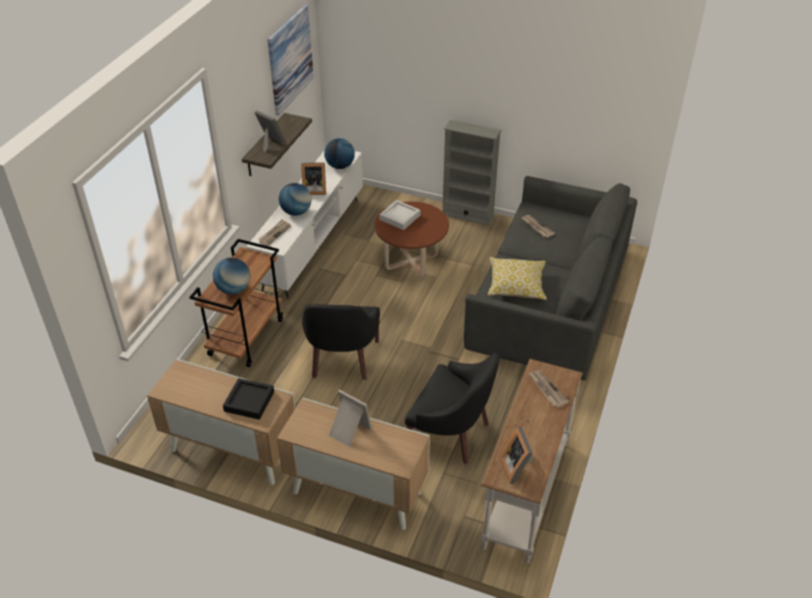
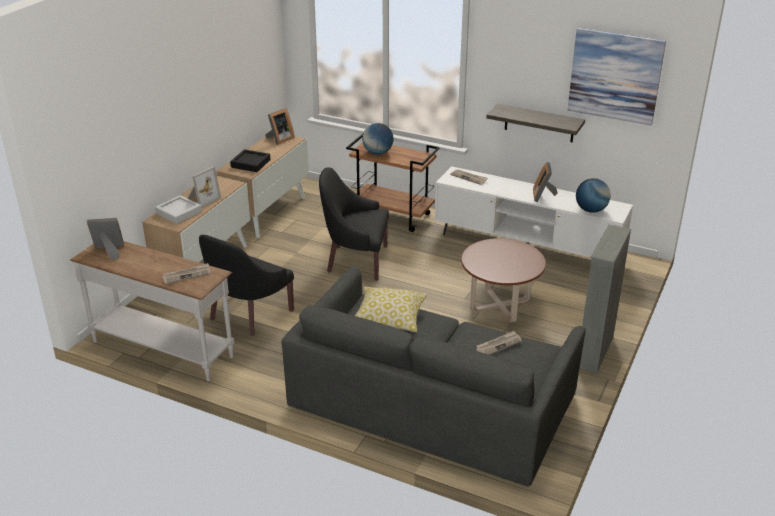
camera: 95 degrees right, 10 degrees down
(270, 143) = (524, 114): picture frame -> picture frame (279, 139)
(296, 212) = (504, 187): globe -> none
(400, 217) = (513, 253): grey tray -> grey tray (178, 212)

